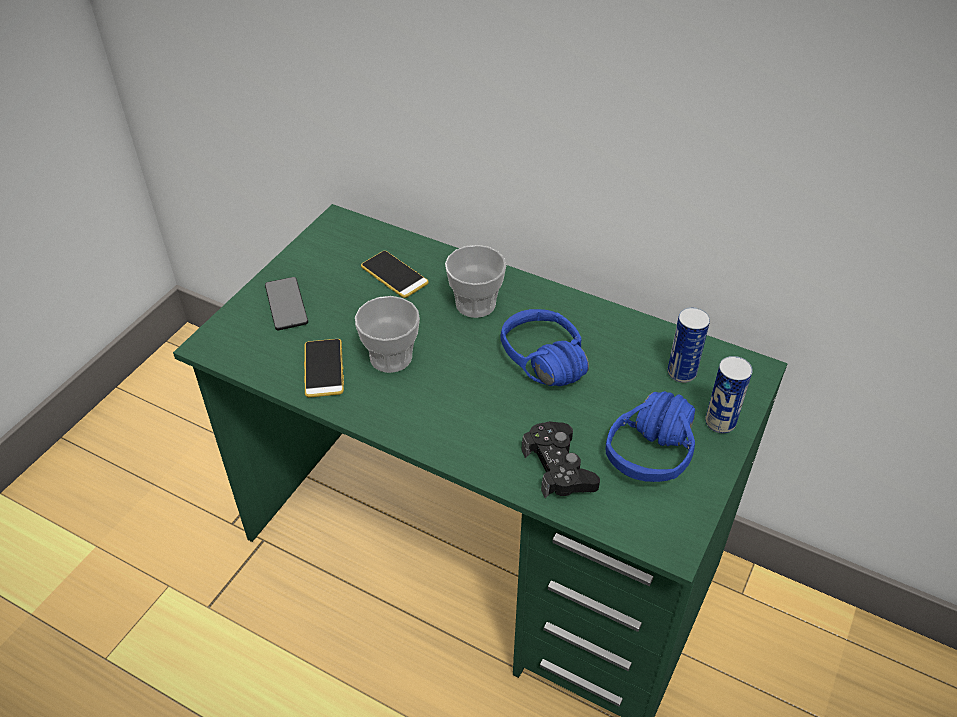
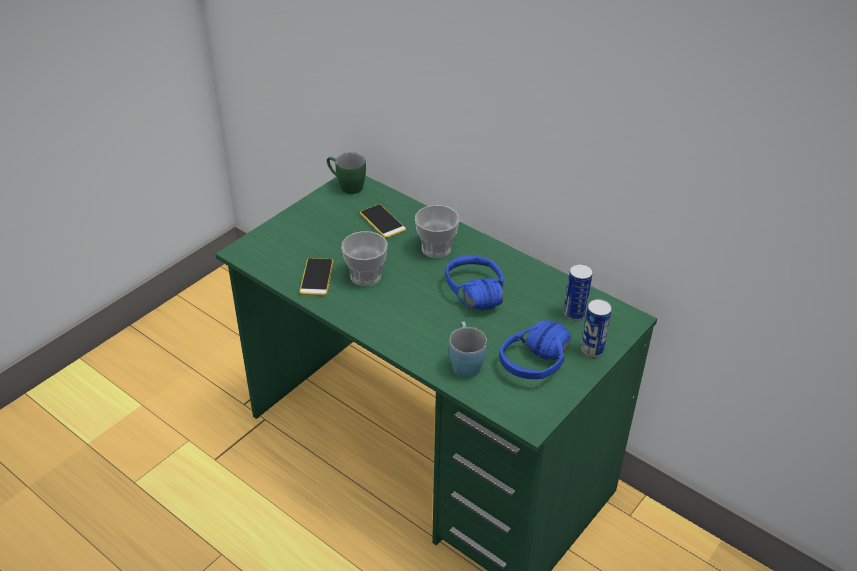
camera: 10 degrees right, 5 degrees down
(286, 304) = (300, 232): phone -> none
(333, 230) = (346, 186): none -> green mug
(559, 467) = (465, 363): black game controller -> blue mug

